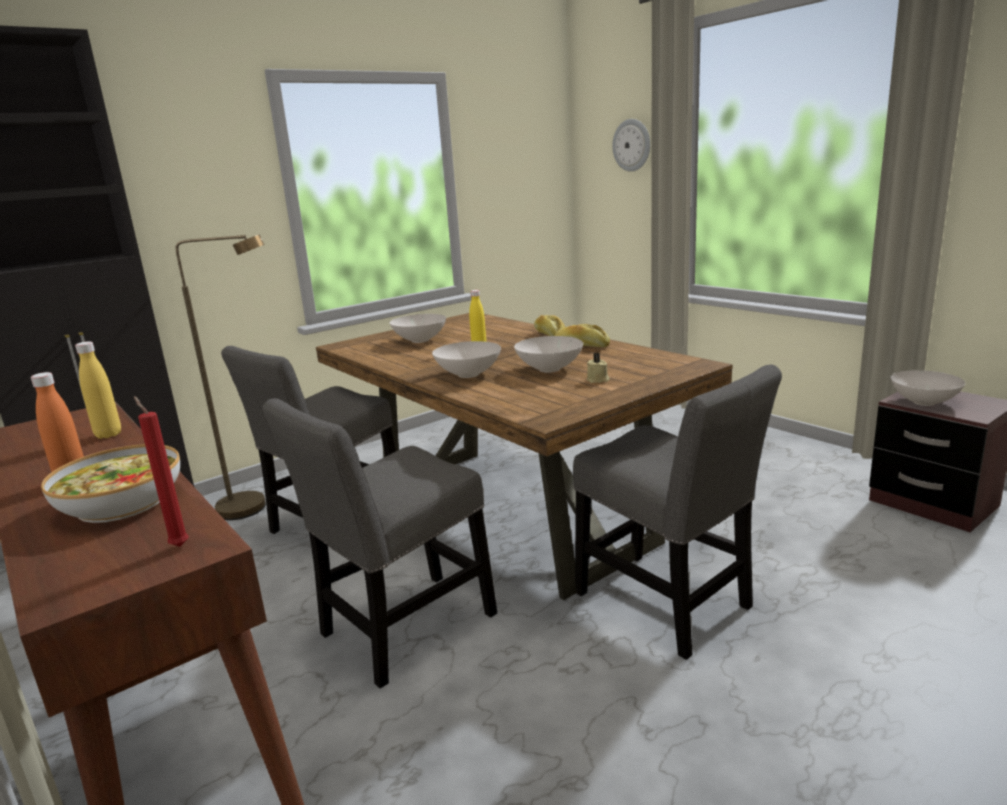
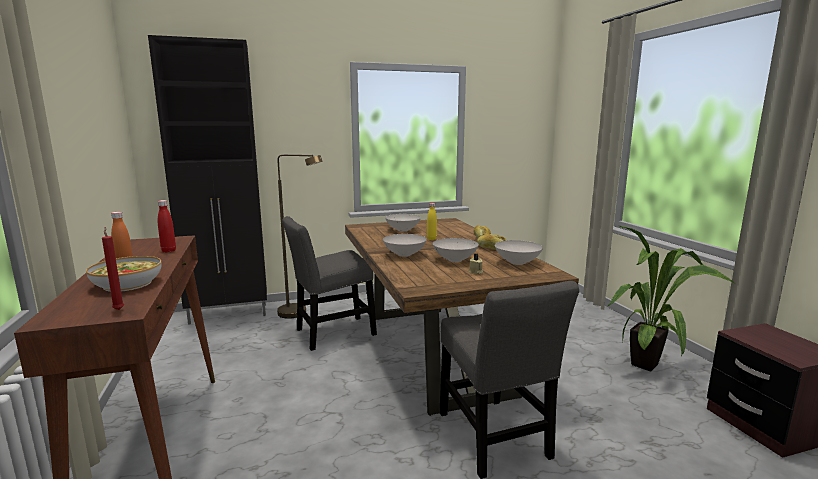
camera: 20 degrees right, 5 degrees down
(108, 435) = (168, 251): yellow bottle -> red bottle
(402, 629) = (324, 404): grey chair -> none
(632, 145) = (591, 119): wall clock -> none
(781, 467) = (650, 367): none -> potted plant
(923, 403) = (757, 339): white bowl -> white bowl (516, 263)

